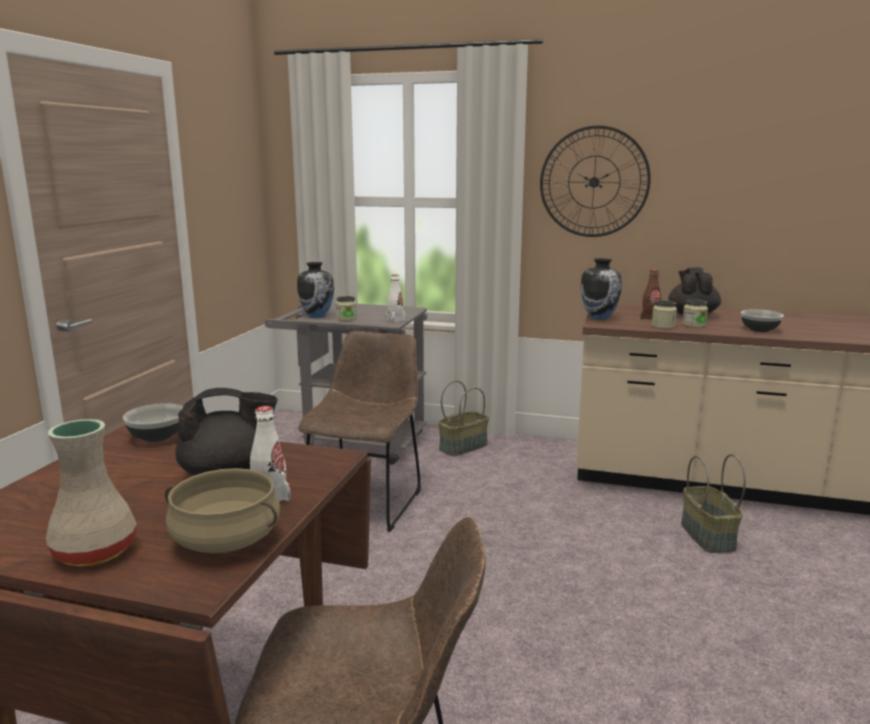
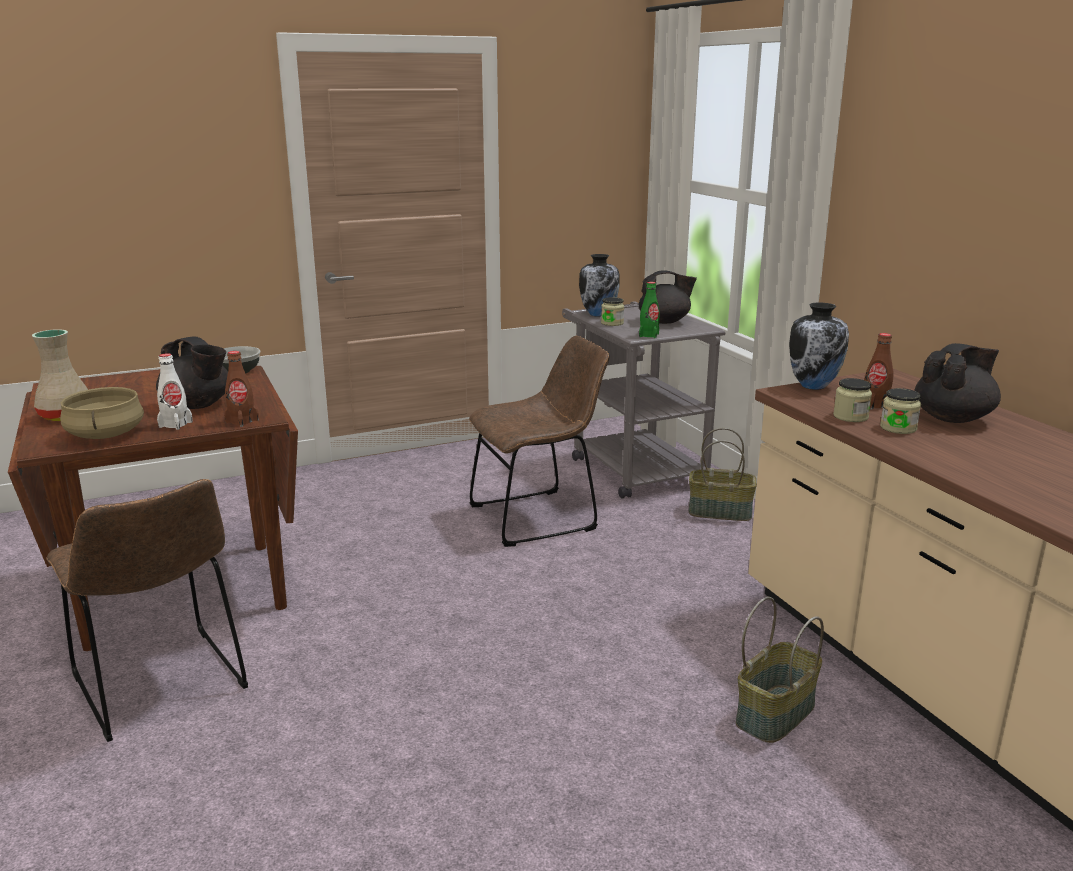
camera: 50 degrees right, 5 degrees up
(325, 467) = (242, 421): none -> brown bottle
(376, 310) = (665, 321): none -> black teapot
(395, 320) = (649, 335): white bottle -> green bottle
(594, 182) = (921, 191): wall clock -> none
(759, 329) = (968, 461): bowl -> none

